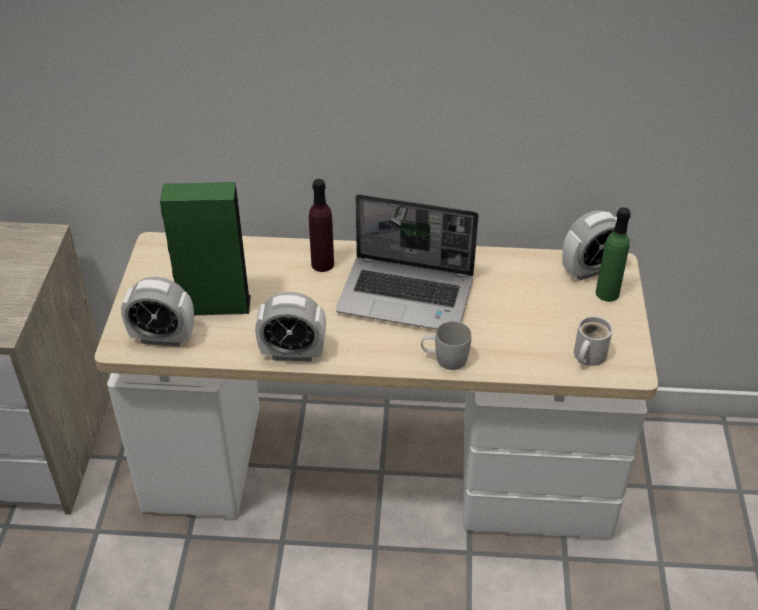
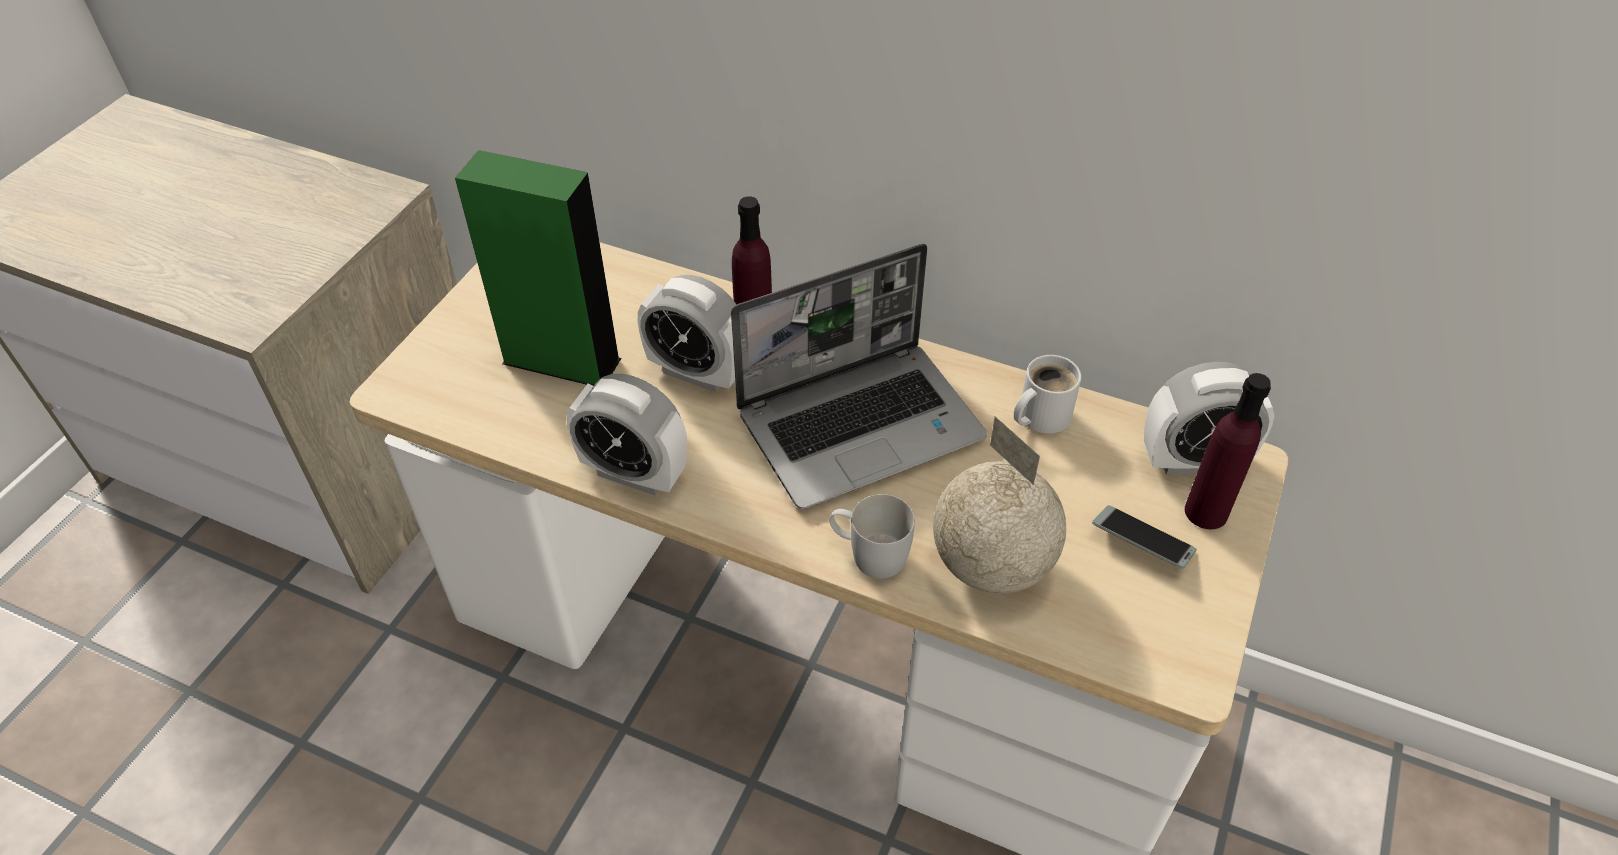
camera: 20 degrees right, 5 degrees up
(163, 338) = (460, 393): alarm clock -> alarm clock (697, 372)
(407, 295) = (861, 424): laptop -> laptop turned 60 degrees counterclockwise
(512, 348) = (991, 566): none -> globe
(582, 316) = (1141, 543): none -> phone
(587, 355) = (1119, 620): white mug -> white mug (1039, 416)
(607, 293) = (1206, 512): green bottle -> purple bottle

